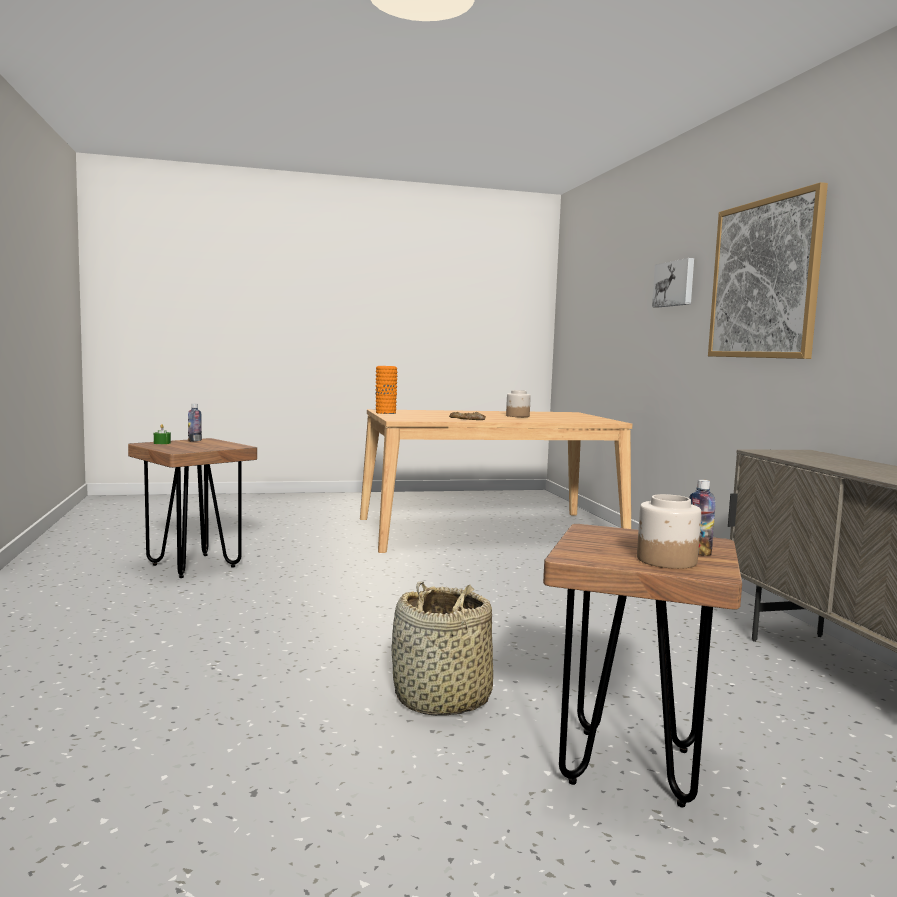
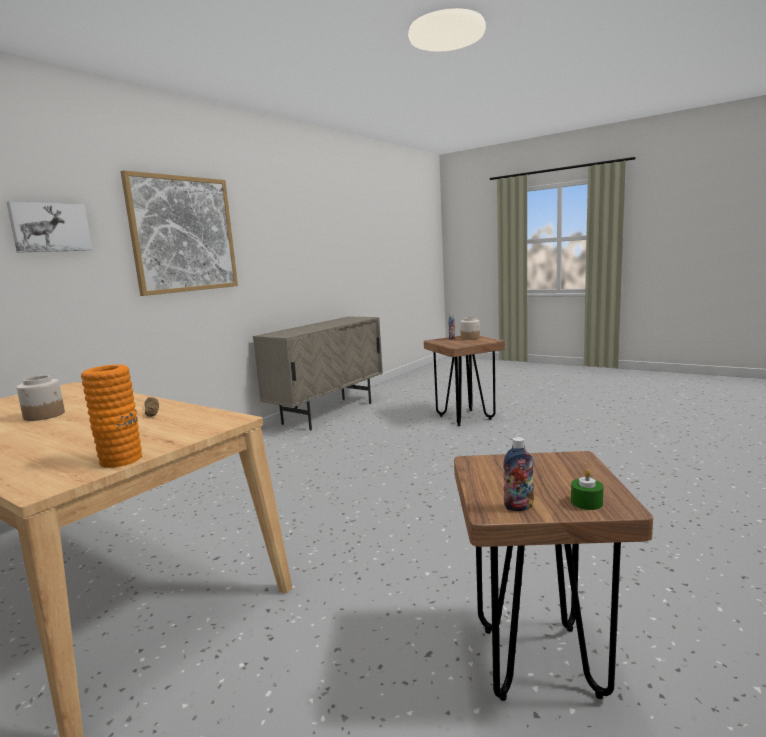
camera: 130 degrees left, 5 degrees up
(442, 699) = (489, 446): basket -> none

